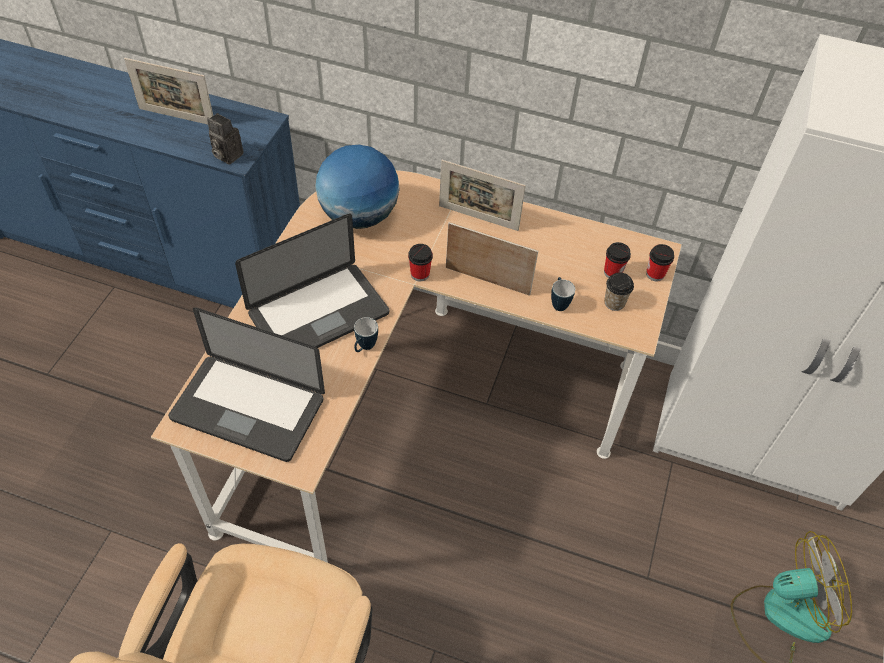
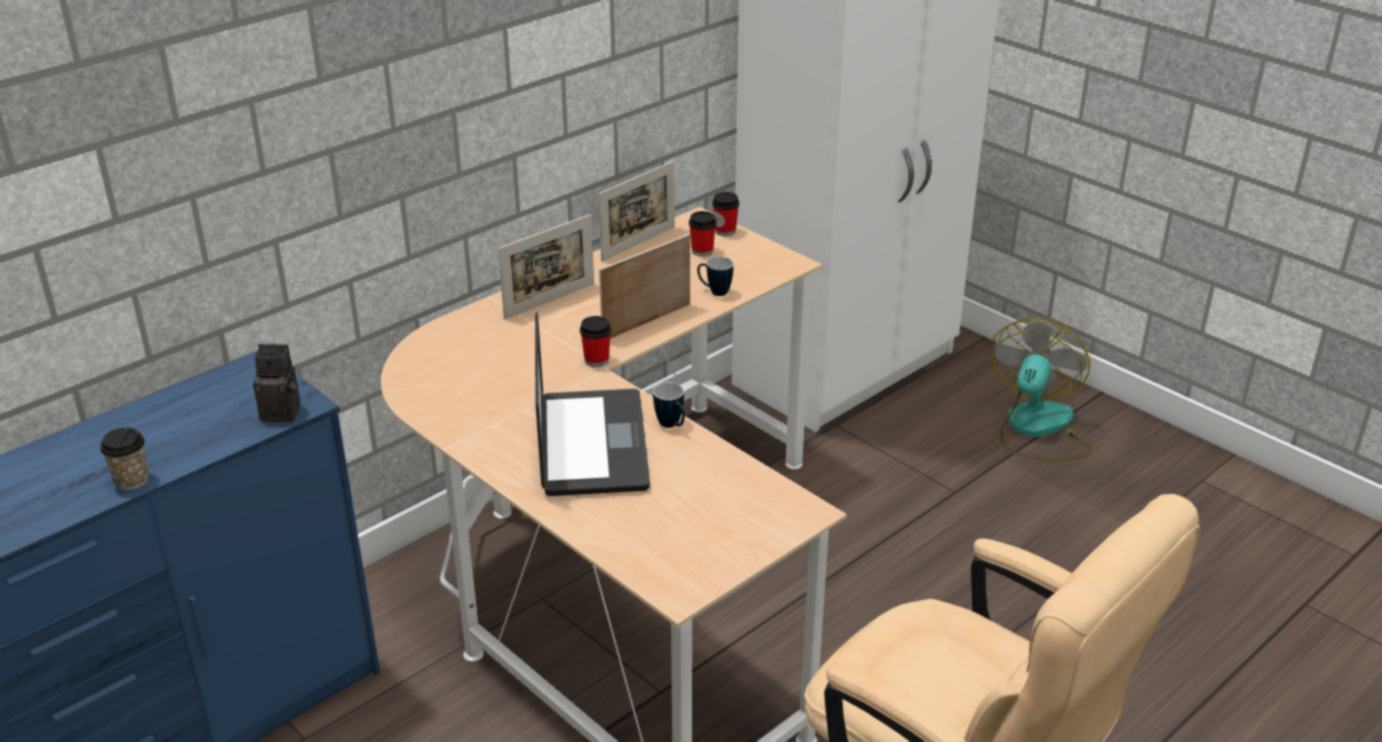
camera: 60 degrees left, 20 degrees down
(177, 117) = (152, 435): picture frame -> picture frame (638, 243)
(226, 155) = (283, 411): camera -> camera turned 150 degrees counterclockwise
(248, 408) = (694, 532): laptop -> none
(359, 216) = (462, 376): globe -> none
(614, 303) = (741, 263): cup -> cup (132, 480)

